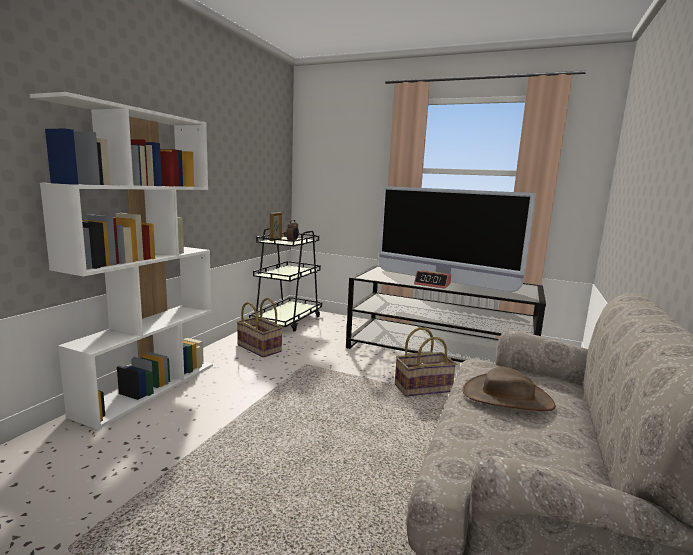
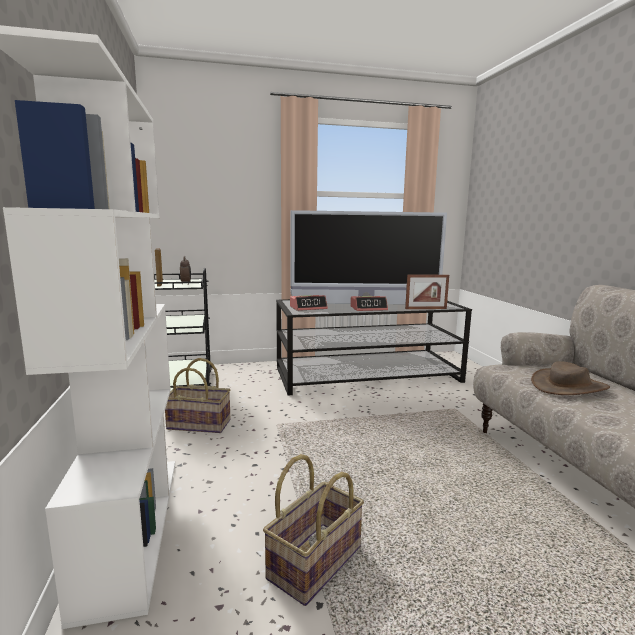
camera: 35 degrees left, 0 degrees up
(382, 275) = (308, 308): none -> alarm clock
(422, 387) = (404, 410): basket -> basket (314, 561)
(492, 294) = (426, 309): none -> picture frame

